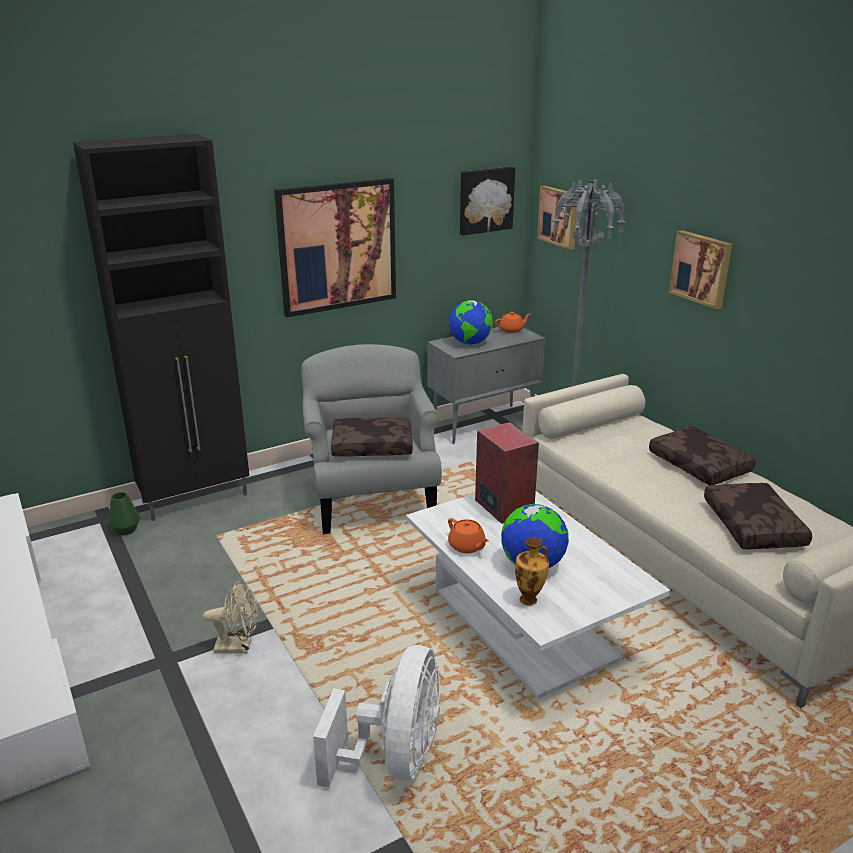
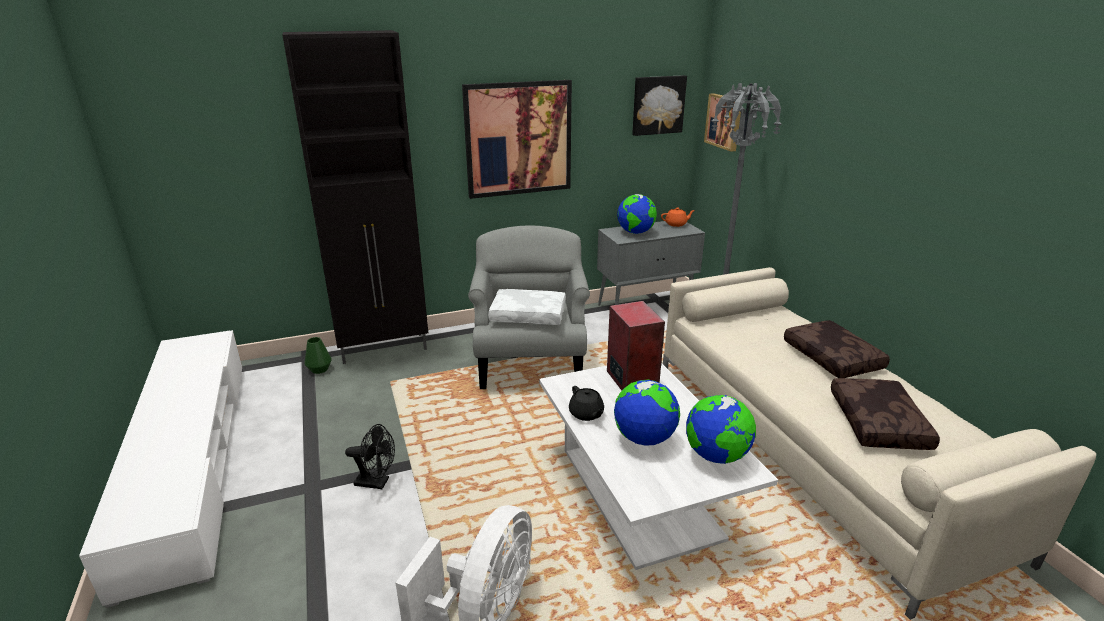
camera: 10 degrees right, 0 degrees up
(239, 646) = (377, 482): beige fan -> black fan
(373, 446) = (529, 315): brown pillow -> white pillow
(467, 546) = (586, 414): orange teapot -> black teapot
(529, 600) = (632, 473): vase -> none
(607, 574) = (716, 456): none -> globe
(702, 268) = (851, 167): picture -> none

